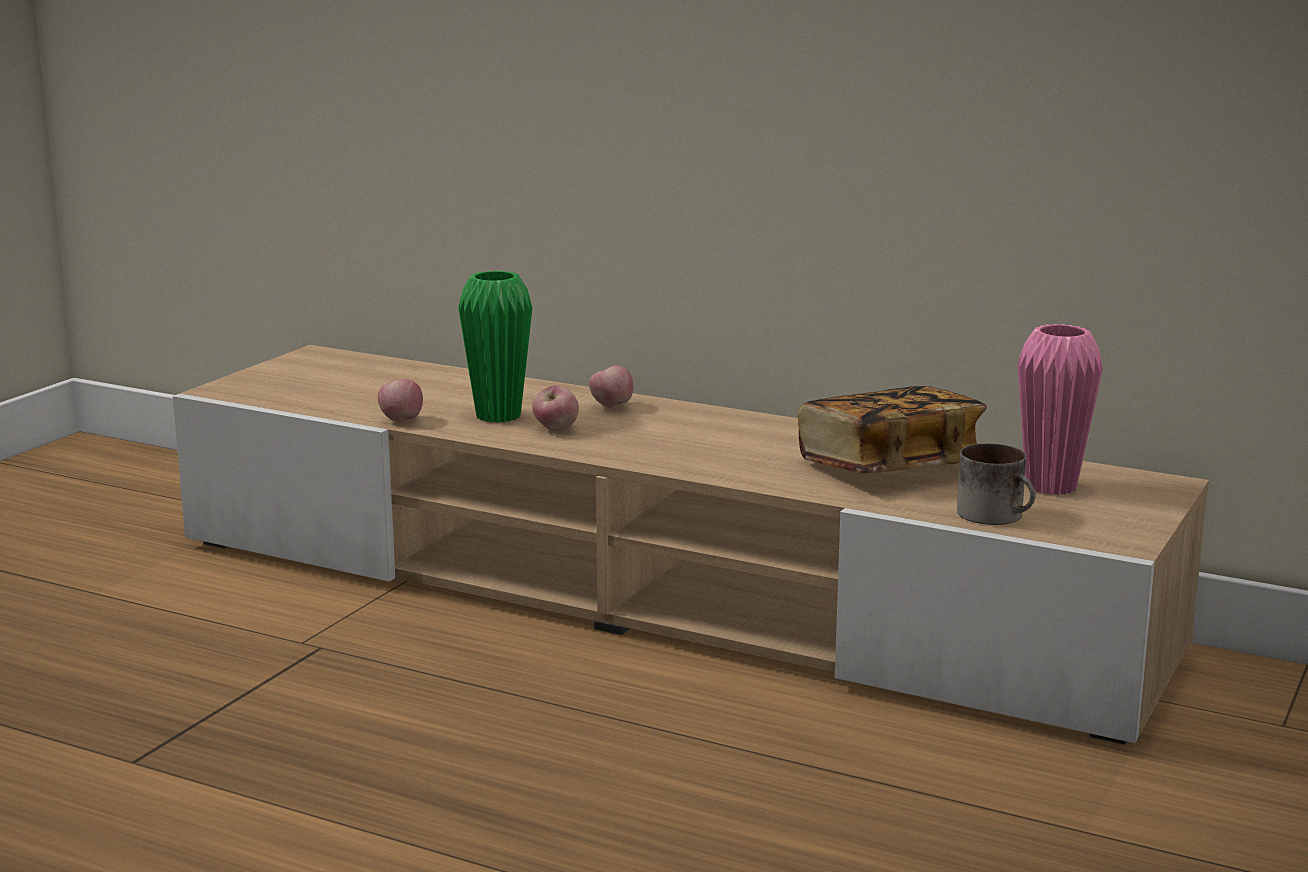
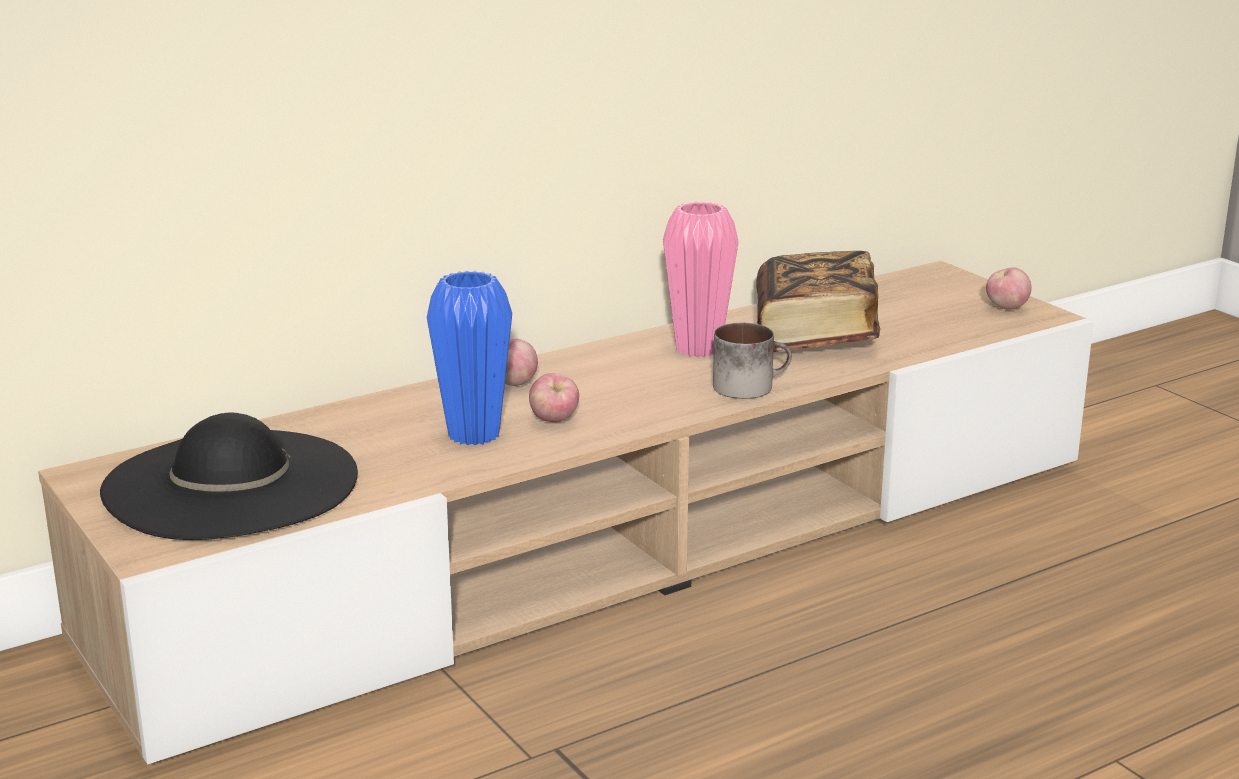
camera: 60 degrees left, 5 degrees up
(338, 382) = (231, 484): none -> black hat
(401, 420) = (423, 480): apple -> apple (1006, 308)
(498, 416) = (474, 435): green vase -> blue vase
(998, 515) = (958, 332): mug -> mug (750, 386)
(1051, 486) = (912, 301): pink vase -> pink vase (698, 348)

